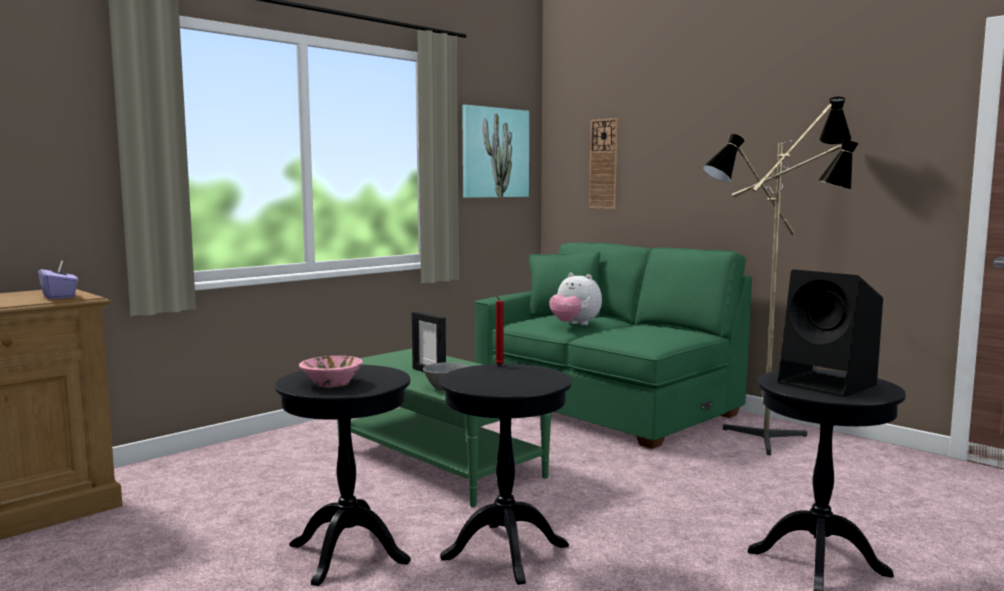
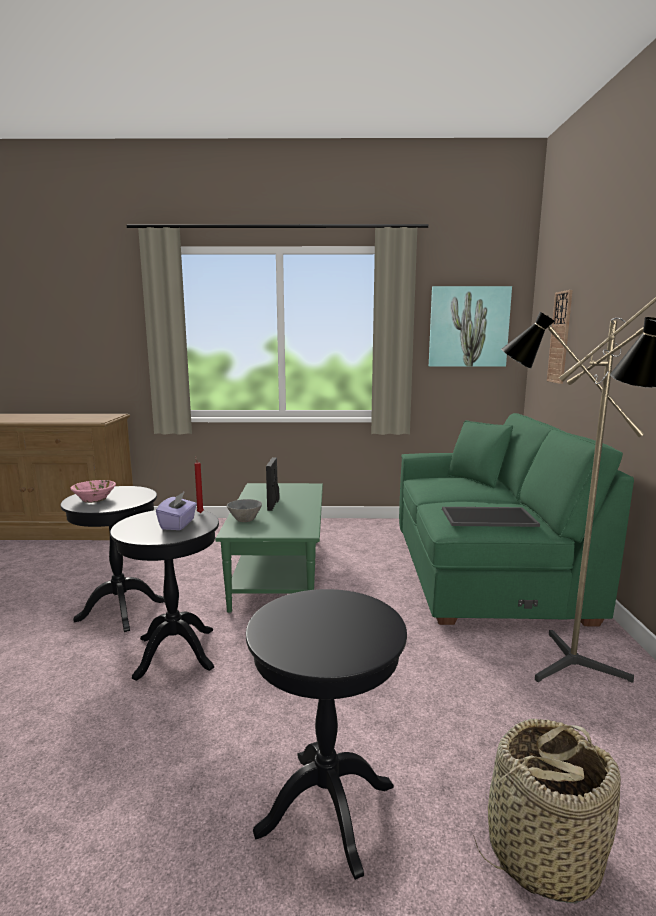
camera: 45 degrees right, 5 degrees up
(59, 296) = (95, 419): purple tissue box -> purple tissue box (178, 524)
(574, 325) = (447, 491): plush toy -> none
(661, 332) = (489, 517): none -> tray
(830, 384) = (324, 626): black speaker -> none
(921, 521) = (541, 853): none -> basket

